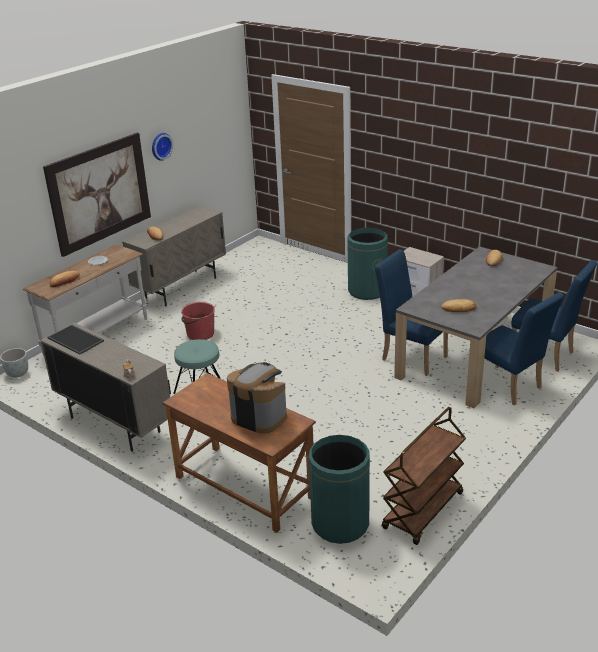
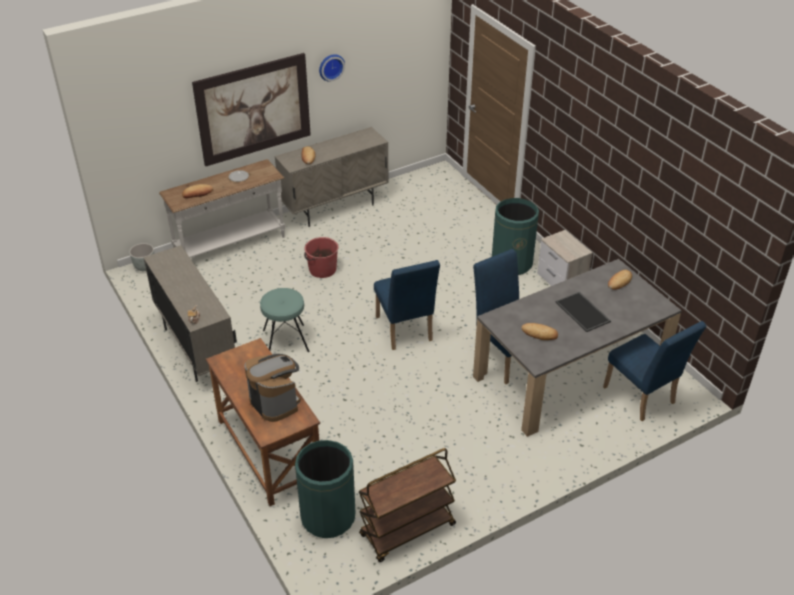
camera: 20 degrees right, 10 degrees up
(76, 339) = (172, 266): tray -> tray (583, 312)
(509, 387) = (579, 424): blue chair -> blue chair (405, 332)

